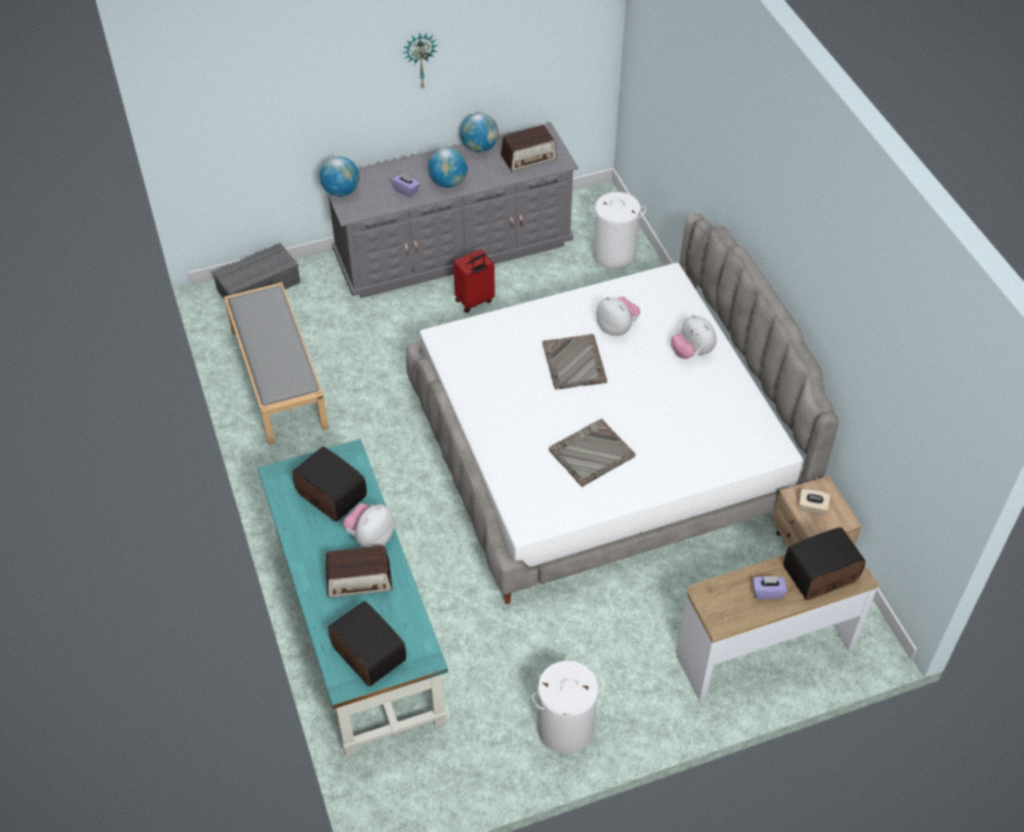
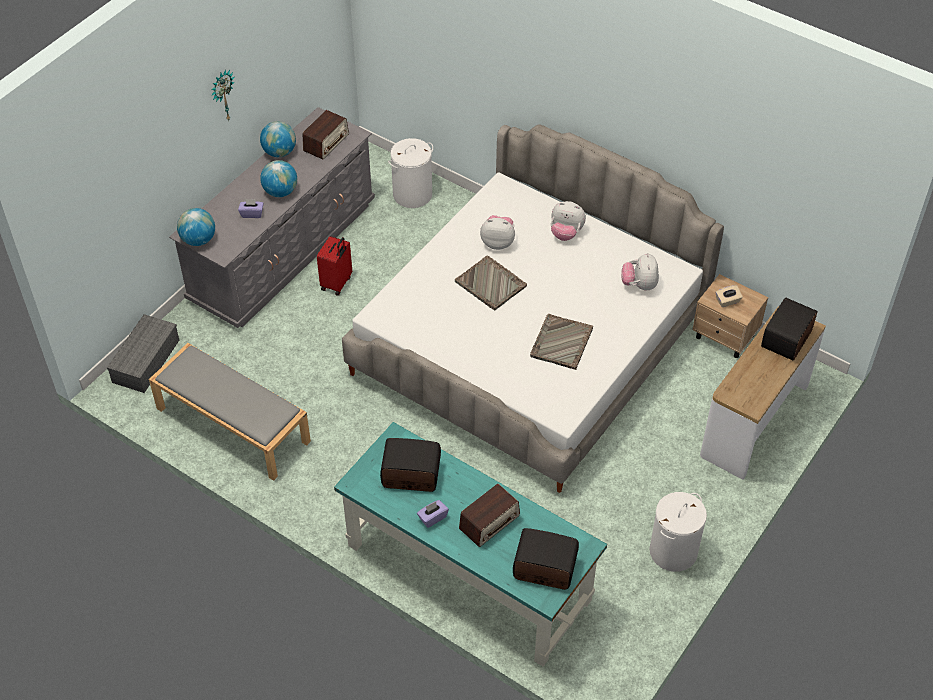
camera: 35 degrees left, 0 degrees up
(370, 537) = (469, 487): plush toy -> plush toy (639, 285)
(767, 592) = (765, 369): purple tissue box -> purple tissue box (432, 518)

